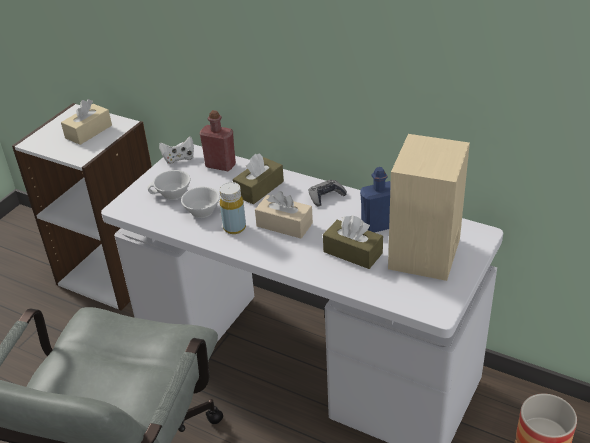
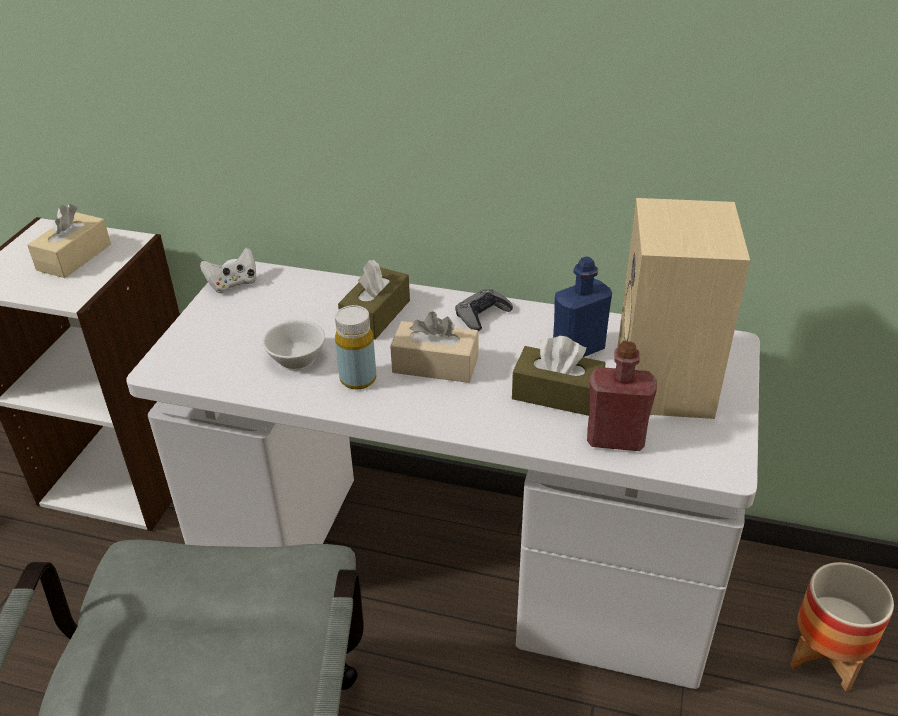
camera: 15 degrees left, 0 degrees up
(172, 194) = (239, 339): white cup -> none
(220, 165) = (303, 287): red bottle -> red bottle (615, 439)

